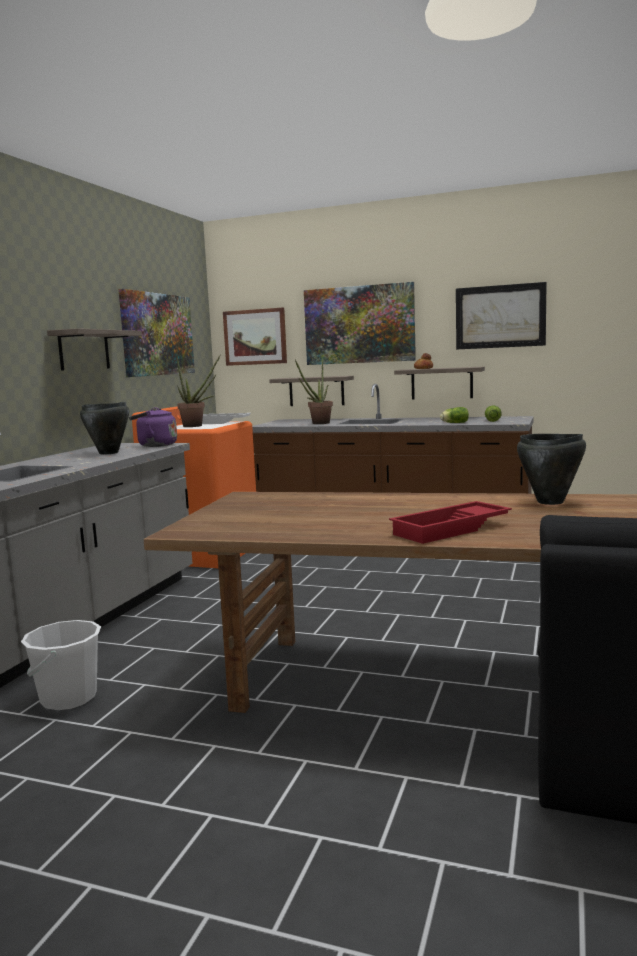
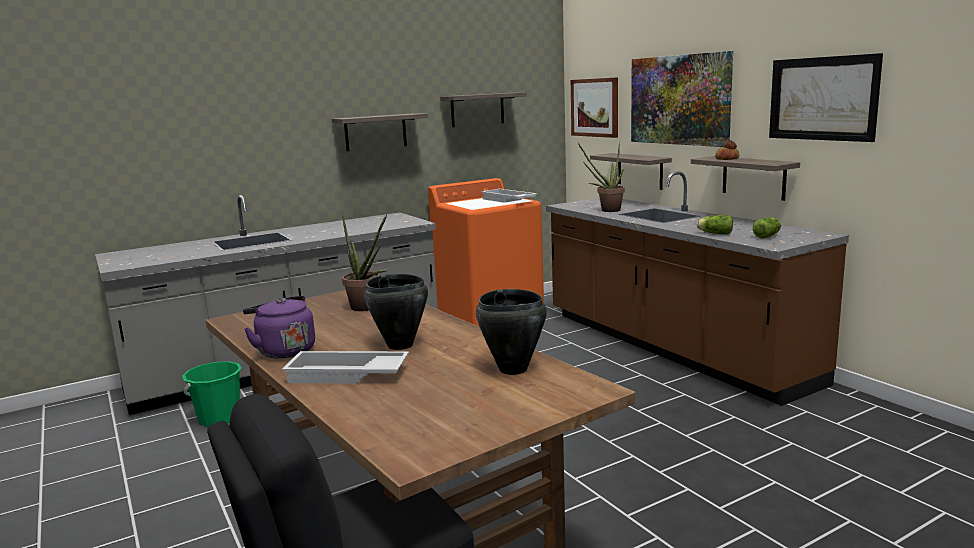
camera: 40 degrees right, 5 degrees up
(68, 698) = (219, 418): white bucket -> green bucket
(108, 453) = (355, 227): black cooking pot -> black cooking pot (400, 345)
(154, 445) = (405, 222): purple kettle -> purple kettle (284, 351)
(157, 334) = (477, 110): picture -> shelf
(197, 426) = (479, 203): potted plant -> potted plant (368, 308)
(451, 529) = (346, 375): red tray -> white tray

